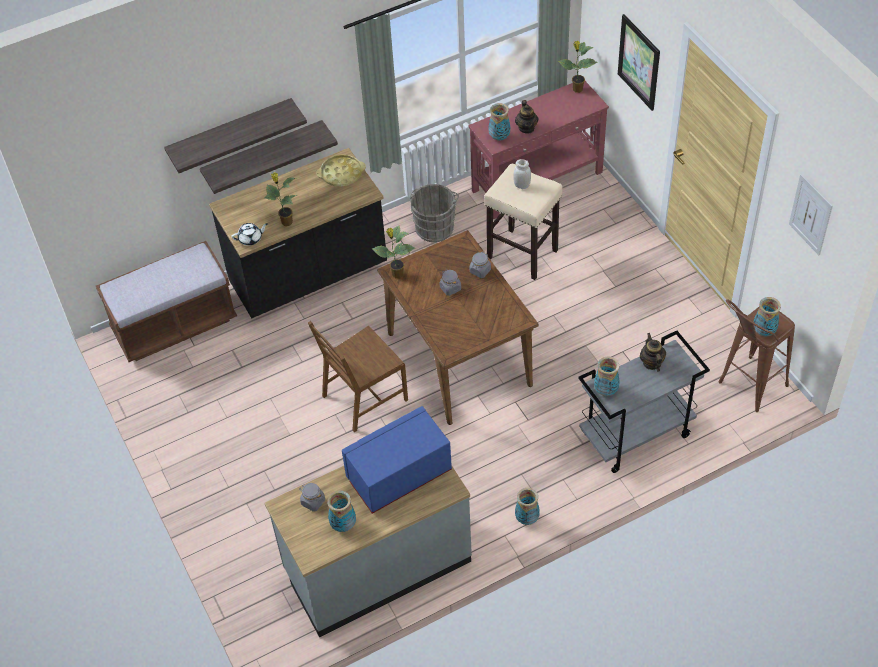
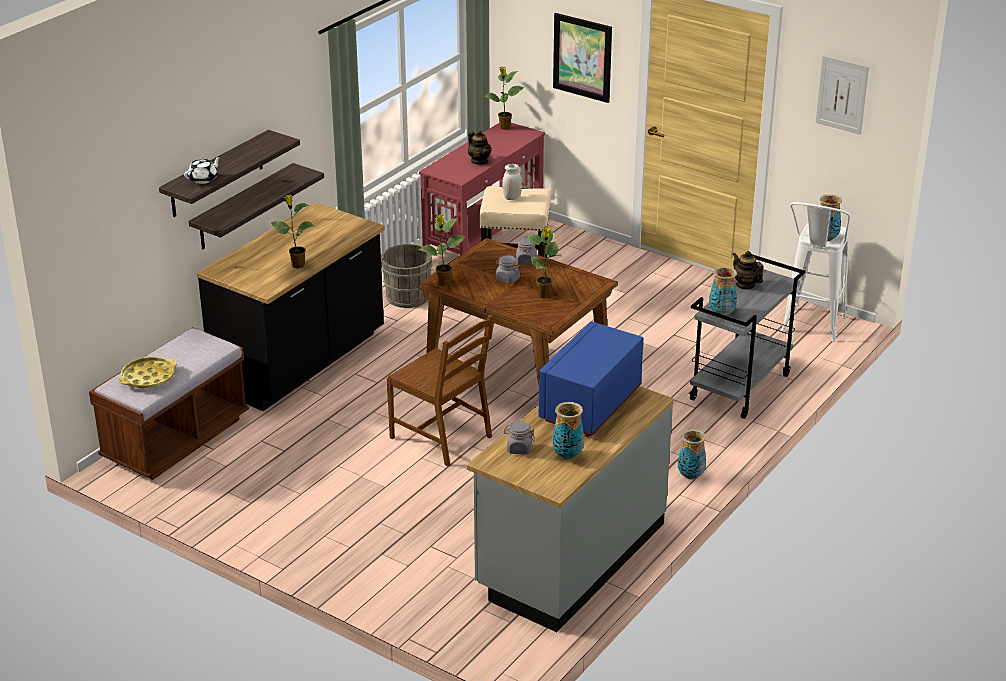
camera: 30 degrees left, 20 degrees down
(251, 239) = (269, 285): white teapot -> white teapot (203, 179)
(341, 174) = (325, 220): yellow tray -> yellow tray (148, 377)
(364, 398) = (442, 437): brown chair -> brown chair turned 75 degrees counterclockwise
(466, 319) = (544, 295): none -> potted plant
(499, 137) = (458, 173): vase -> none
(746, 390) = (811, 330): brown stool -> white stool

